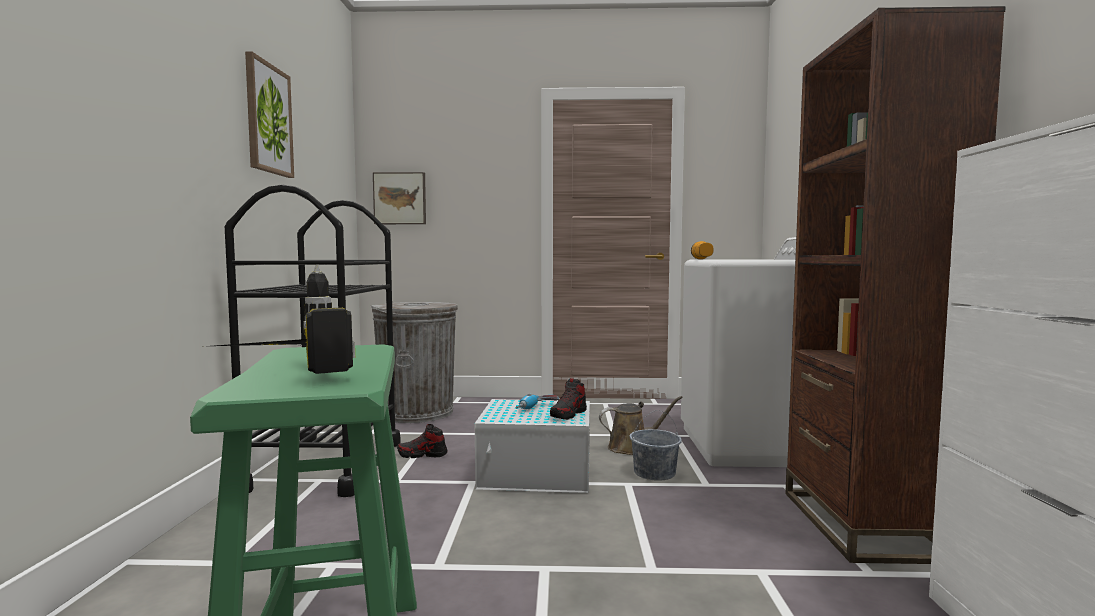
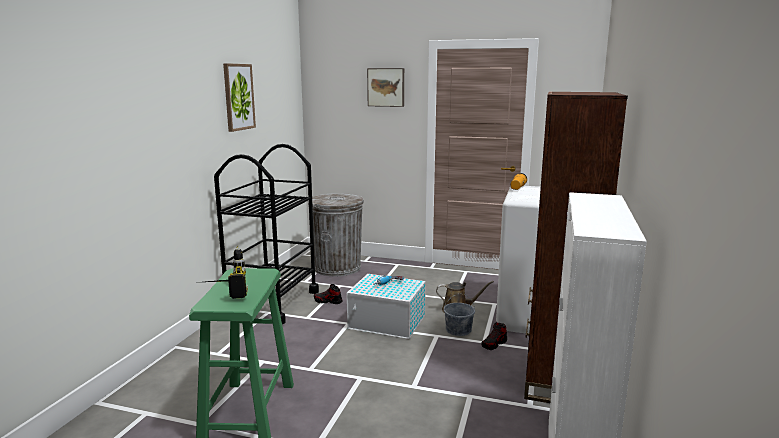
camera: 15 degrees right, 10 degrees up
(400, 198) = (331, 119): picture -> picture (386, 87)
(568, 414) = (404, 291): shoe -> shoe (494, 344)

